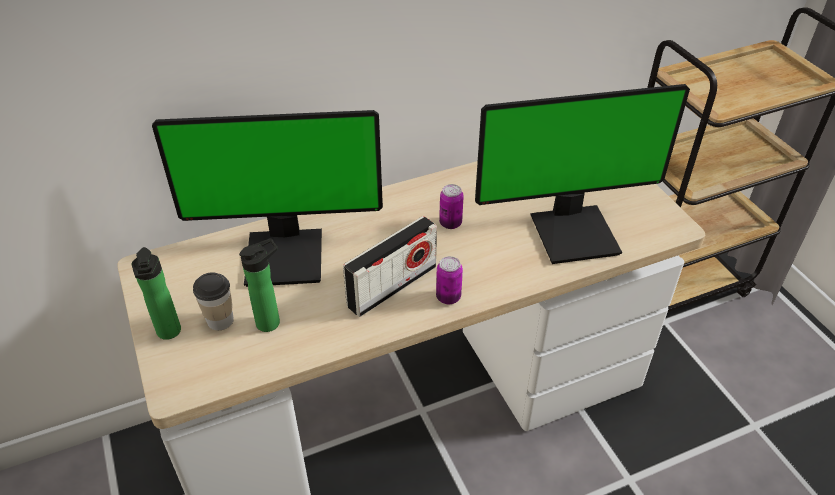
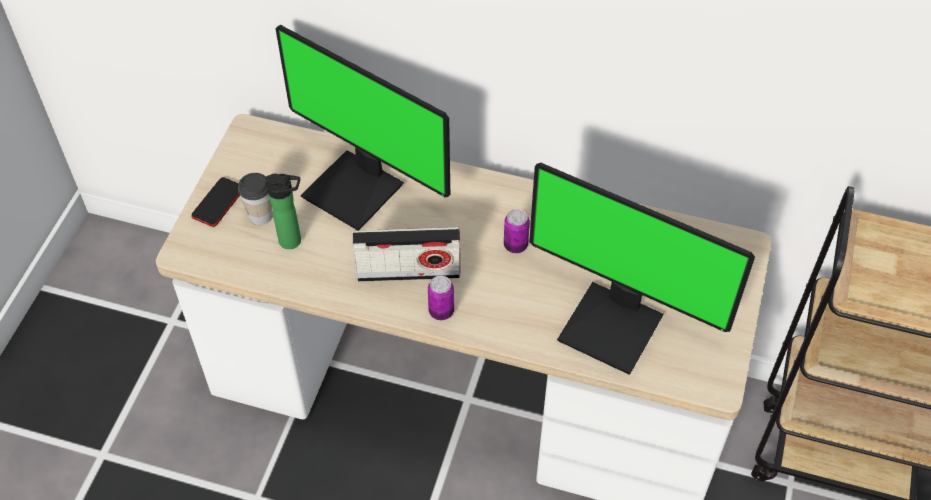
camera: 40 degrees right, 10 degrees up
(169, 333) = (218, 203): bottle -> phone

